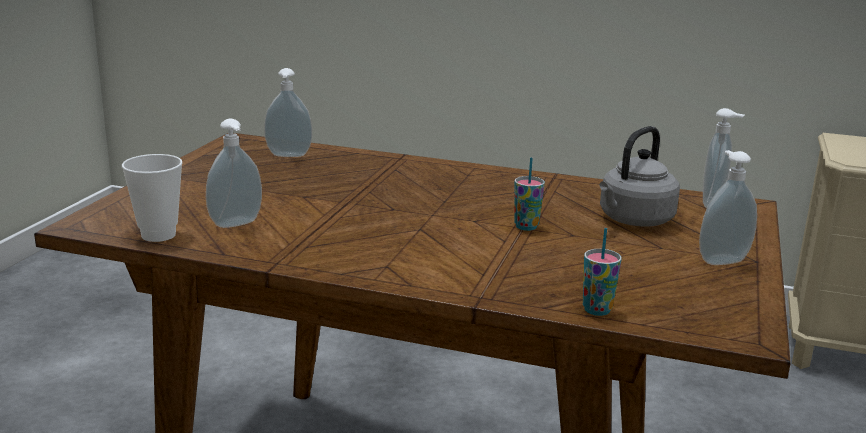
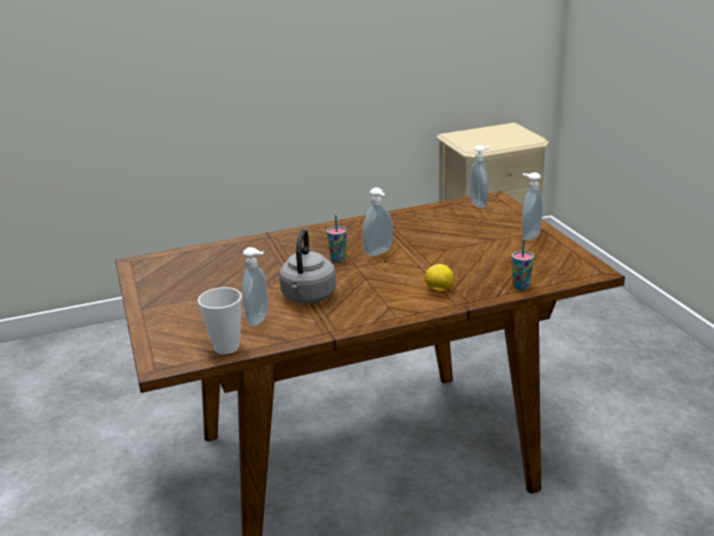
camera: 35 degrees left, 5 degrees up
(288, 156) = (196, 261): soap dispenser -> soap dispenser (379, 253)
(480, 272) = (439, 290): none -> lemon
(526, 227) = (416, 254): cup -> cup (338, 259)
(633, 220) = (459, 229): grey kettle -> grey kettle (308, 297)

